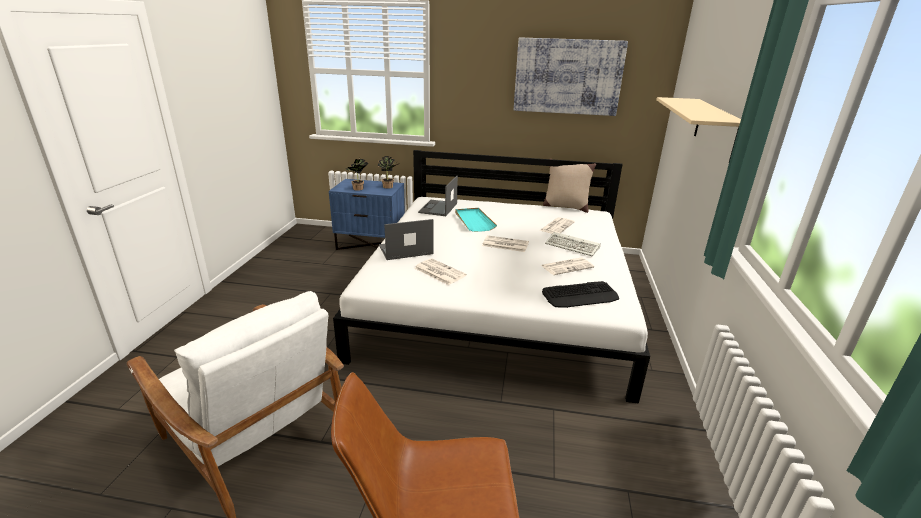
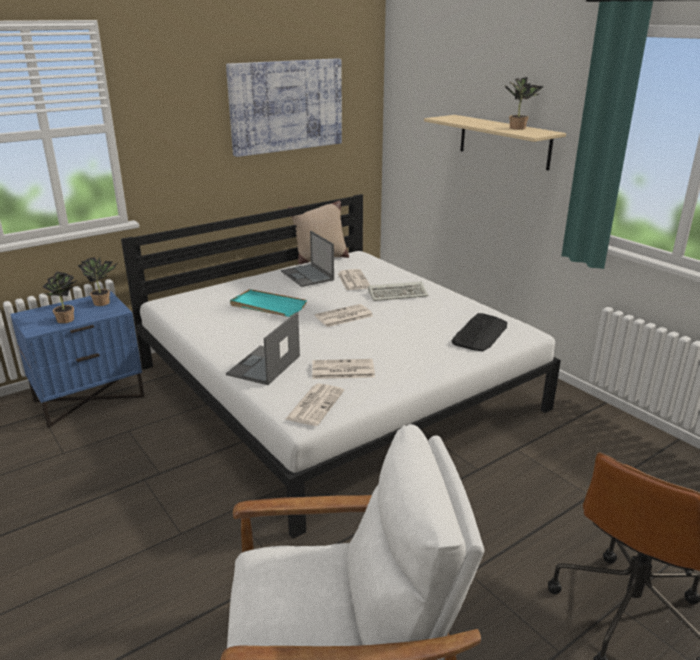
camera: 45 degrees left, 0 degrees up
(438, 208) = (200, 307): laptop -> laptop (307, 276)
(567, 266) = (427, 313): newspaper -> newspaper (315, 404)
(712, 113) = (518, 128): none -> potted plant

